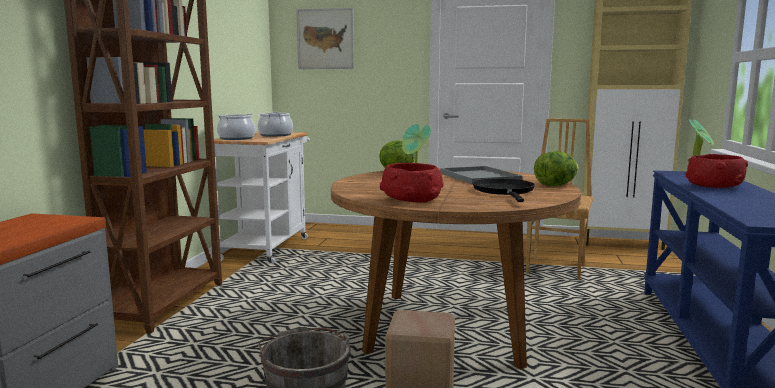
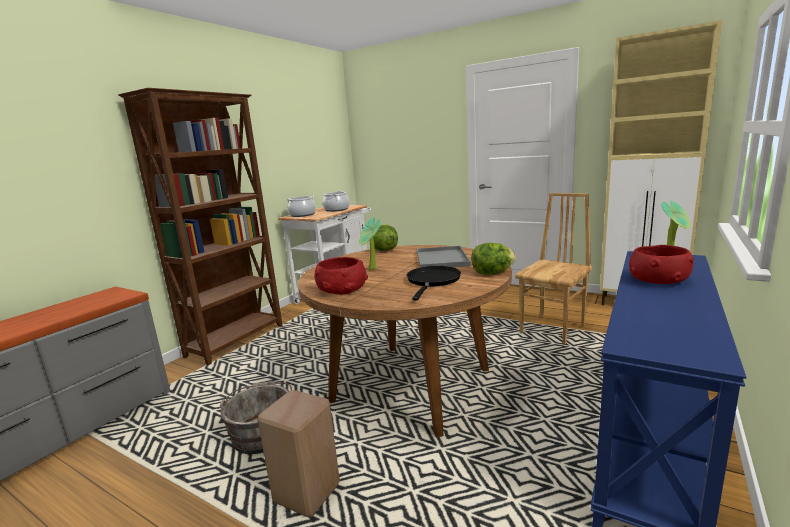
camera: 20 degrees right, 5 degrees up
(325, 39) = (387, 126): picture -> none

